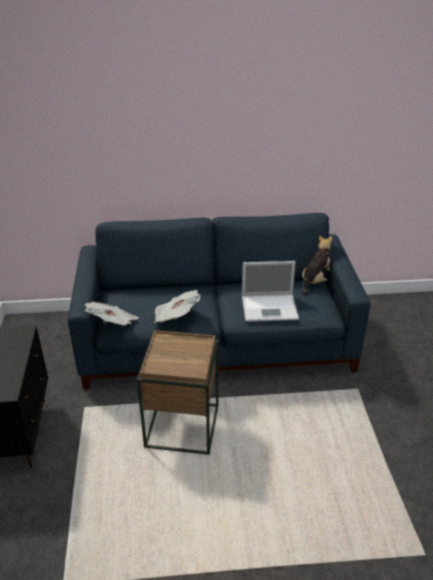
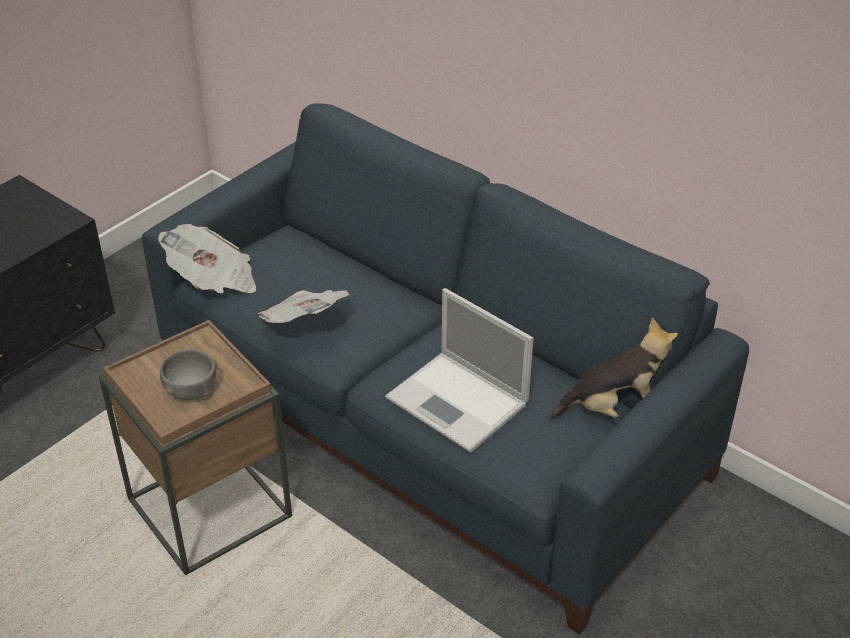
camera: 45 degrees right, 5 degrees up
(188, 357) = (190, 390): none -> grey bowl

